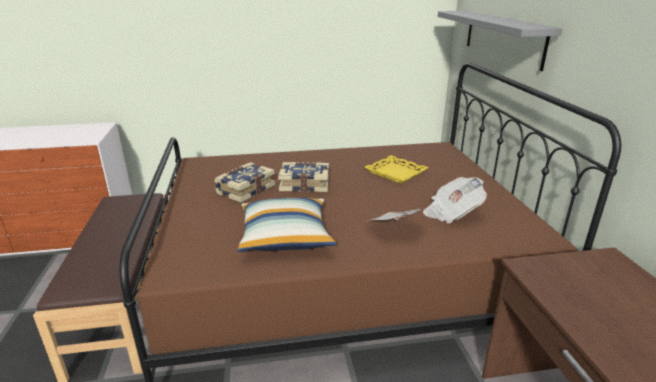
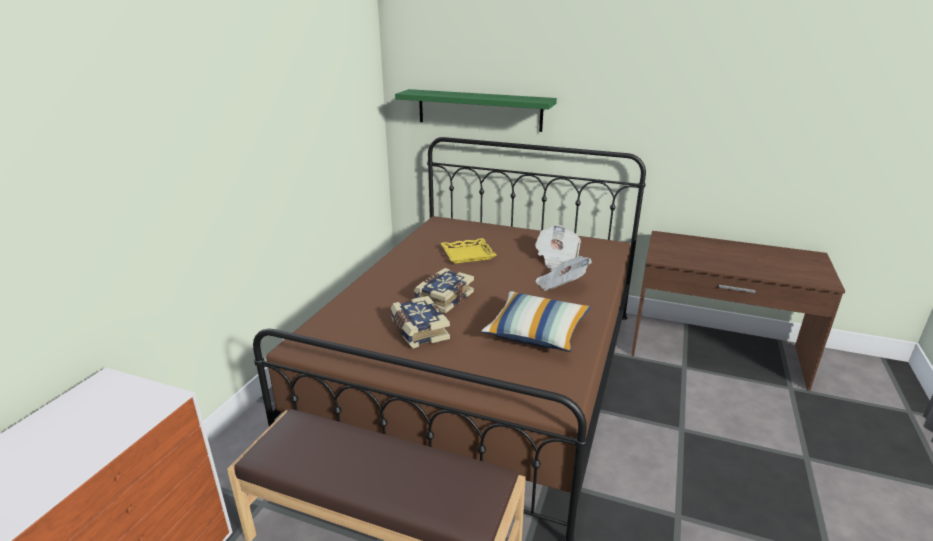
camera: 60 degrees left, 0 degrees up
(503, 37) = (479, 110): grey shelf -> green shelf

